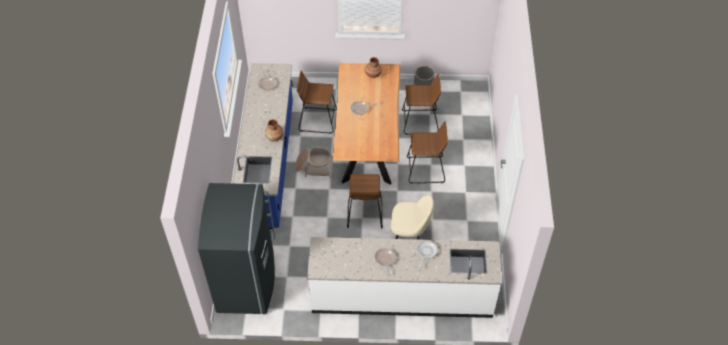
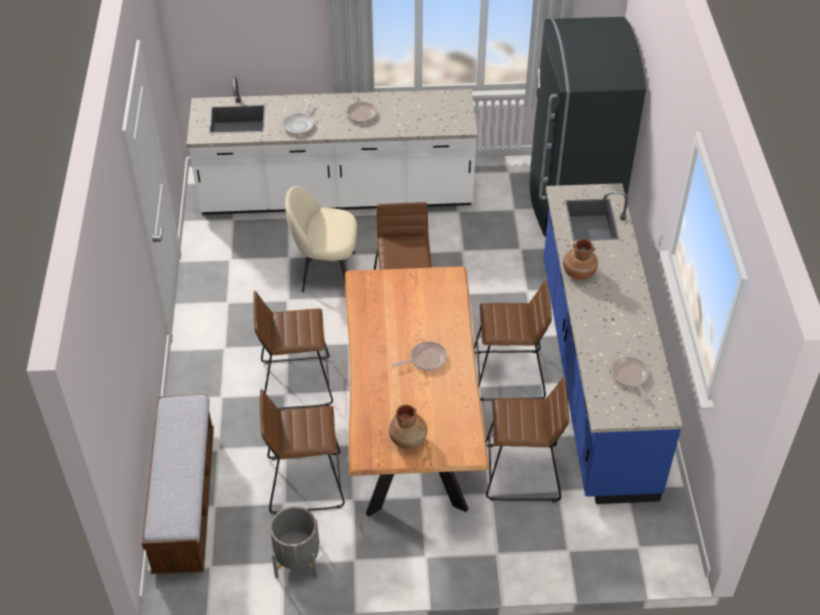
camera: 175 degrees right, 5 degrees down
(314, 166) = (508, 376): basket -> brown stool
(476, 118) = (185, 500): none -> bench

